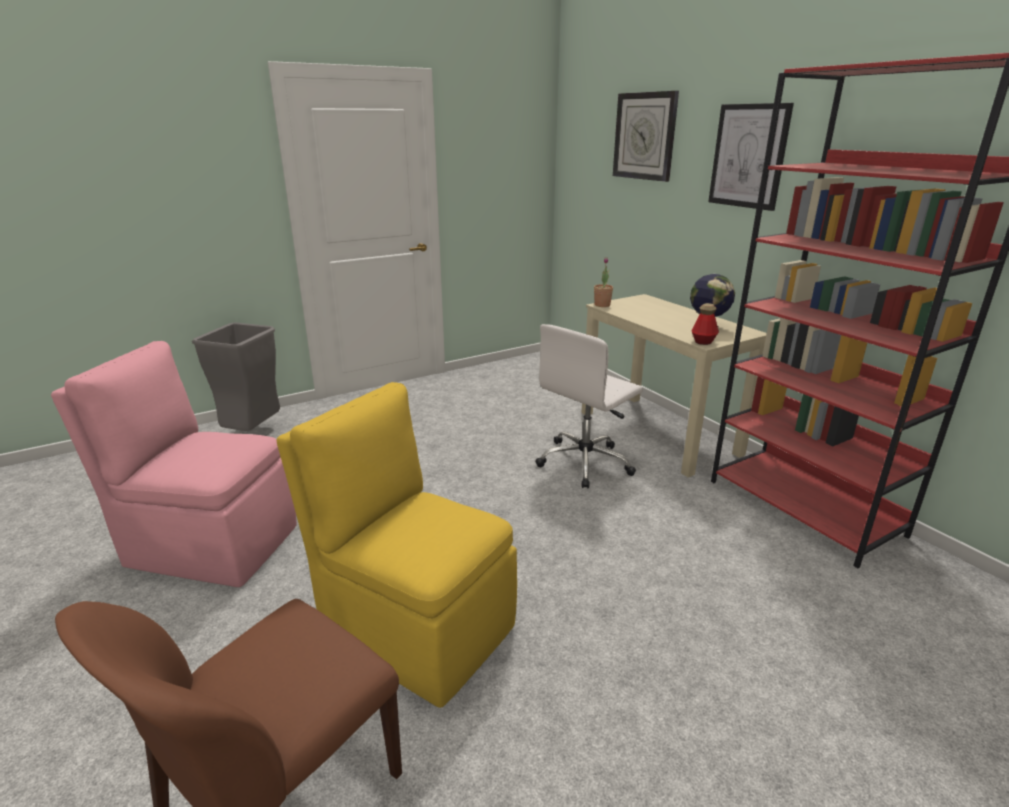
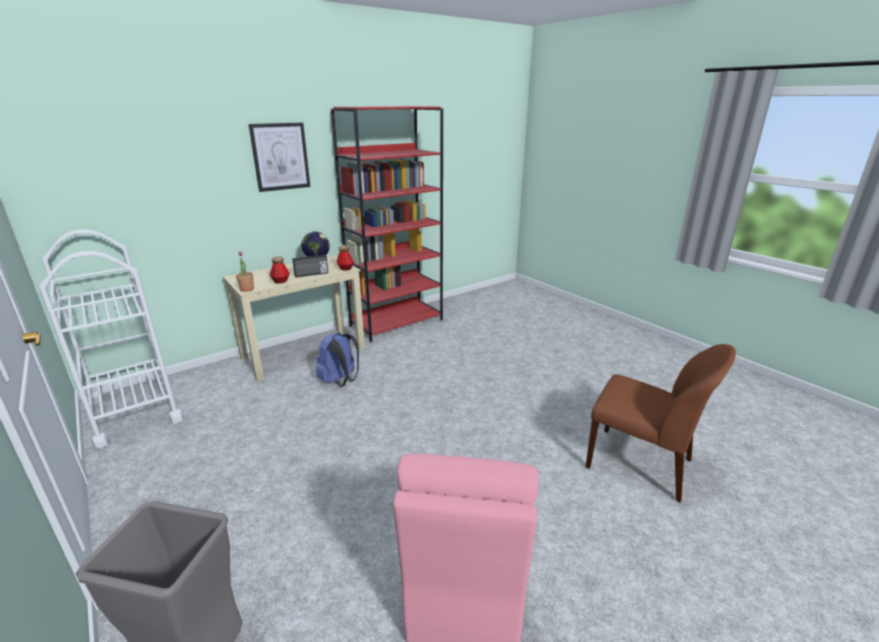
camera: 95 degrees left, 0 degrees up
(415, 627) = (521, 438): yellow chair -> none
(529, 370) = (135, 410): none -> white cart
(585, 462) = (340, 381): white office chair -> blue backpack
(634, 315) = (280, 281): none -> bottle
(645, 136) = (167, 152): wall clock -> none
(667, 326) = (311, 274): none -> radio

